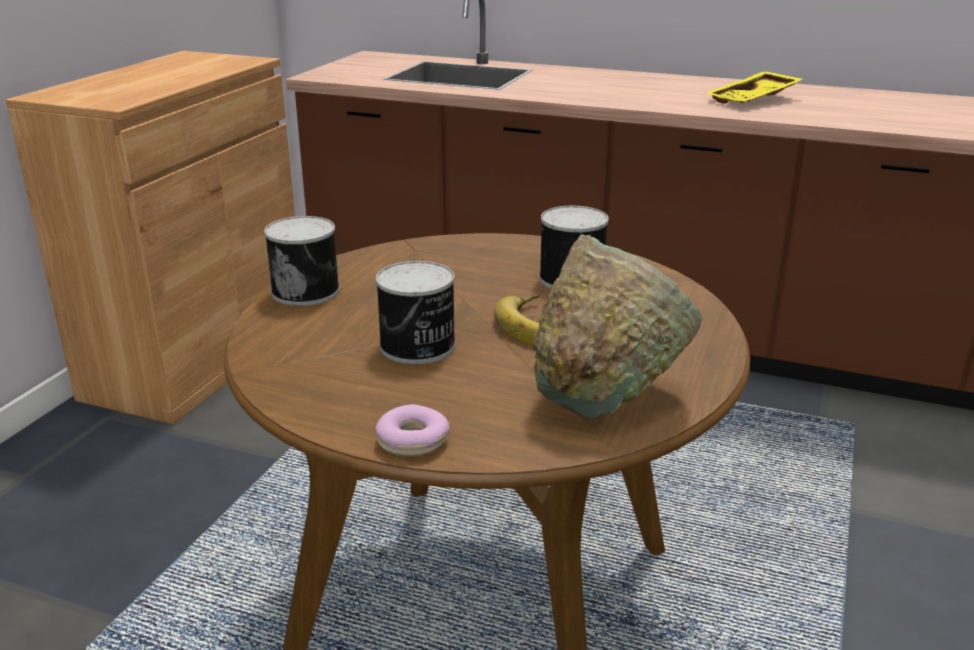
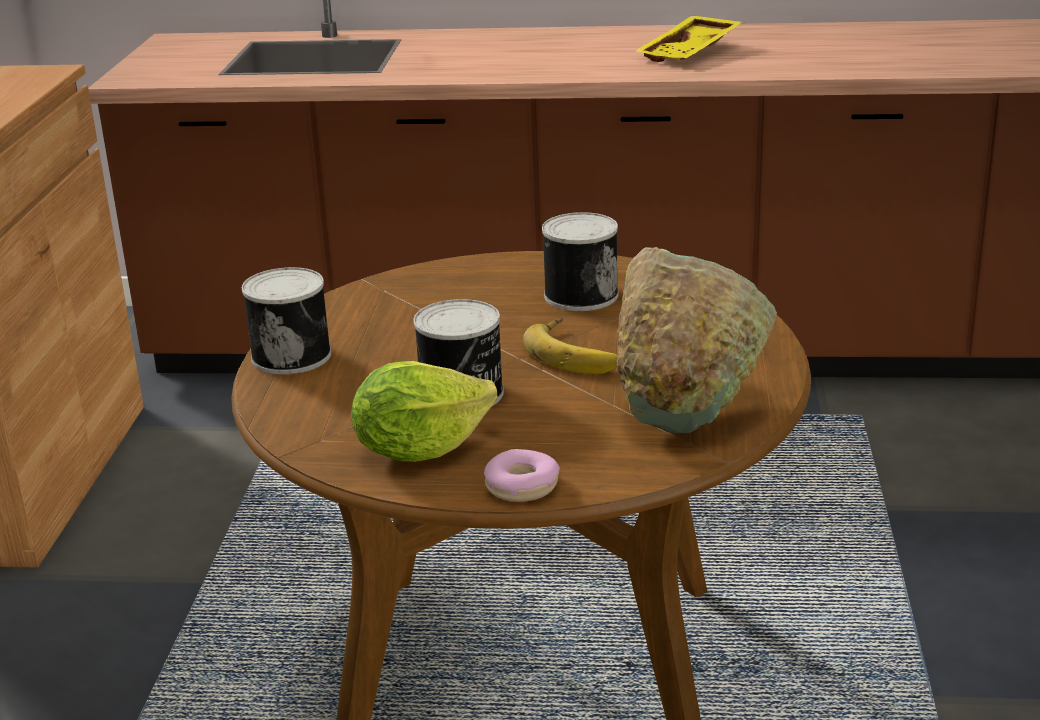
camera: 15 degrees left, 0 degrees up
(349, 388) = (420, 449): none -> lettuce

